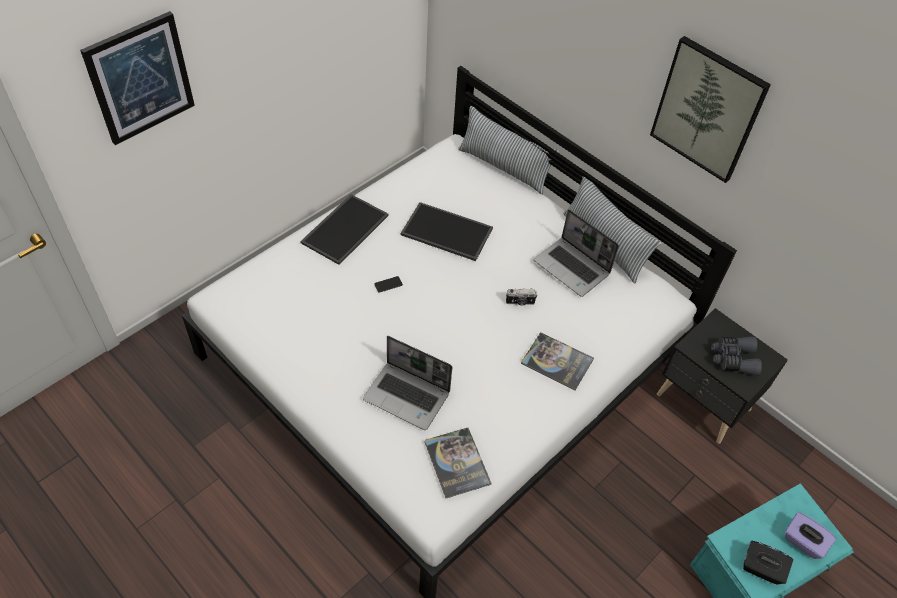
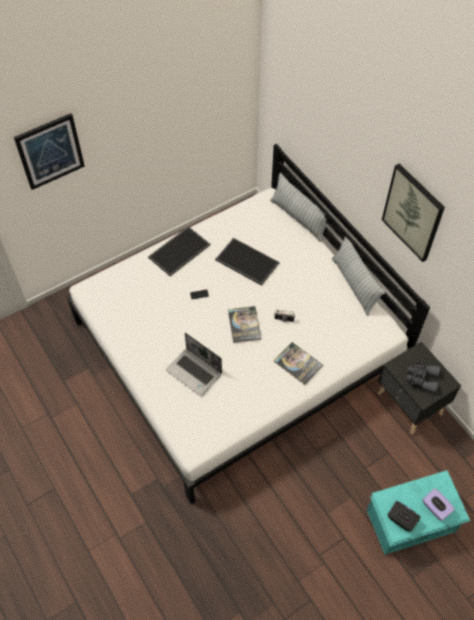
camera: 15 degrees right, 5 degrees up
(457, 463) = (216, 420): book -> book (244, 325)
(572, 268) = (326, 299): laptop -> none

